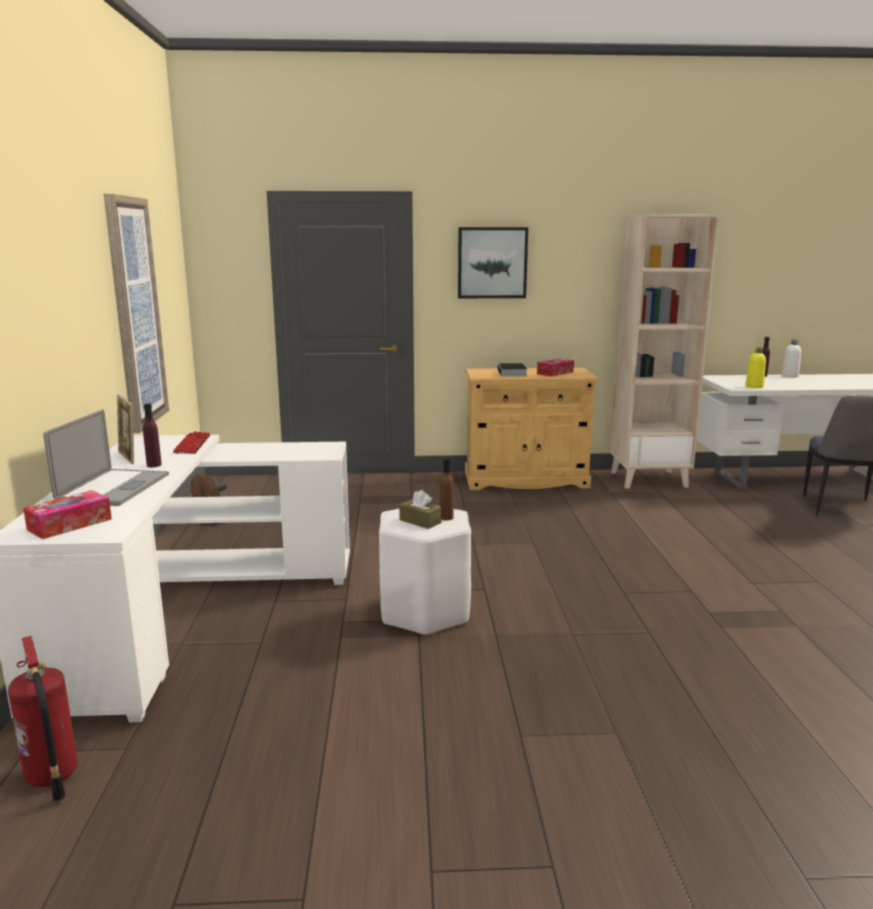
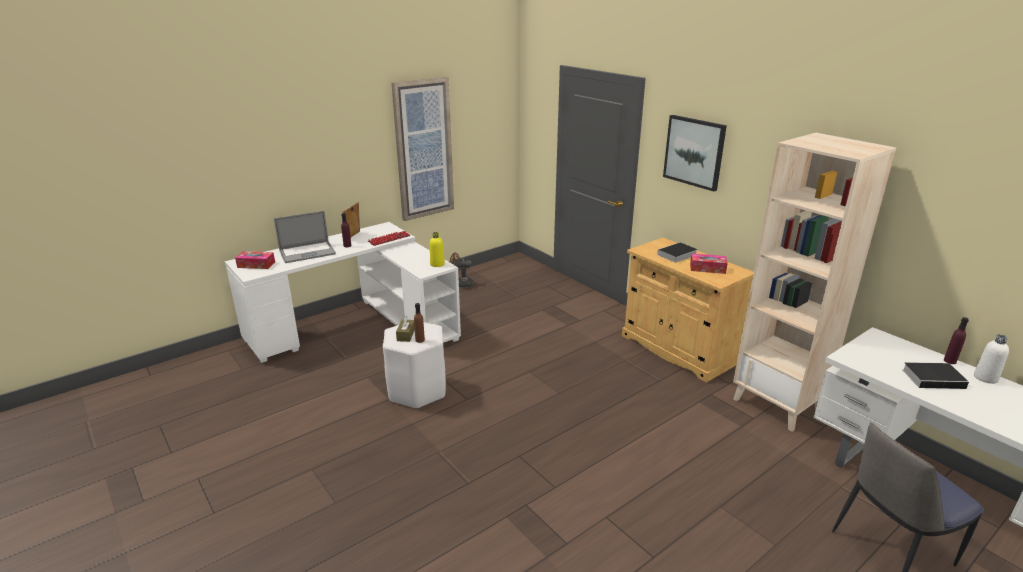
camera: 55 degrees right, 10 degrees up
(52, 777) = (216, 364): fire extinguisher -> none
(754, 386) = (872, 366): yellow bottle -> yellow bottle (437, 264)
(782, 382) = (934, 378): none -> book

